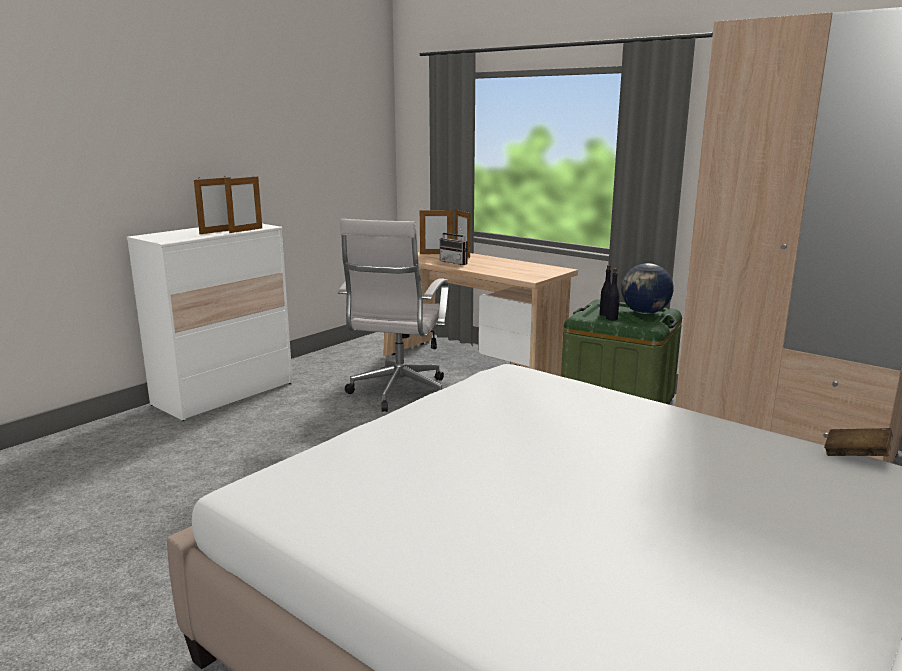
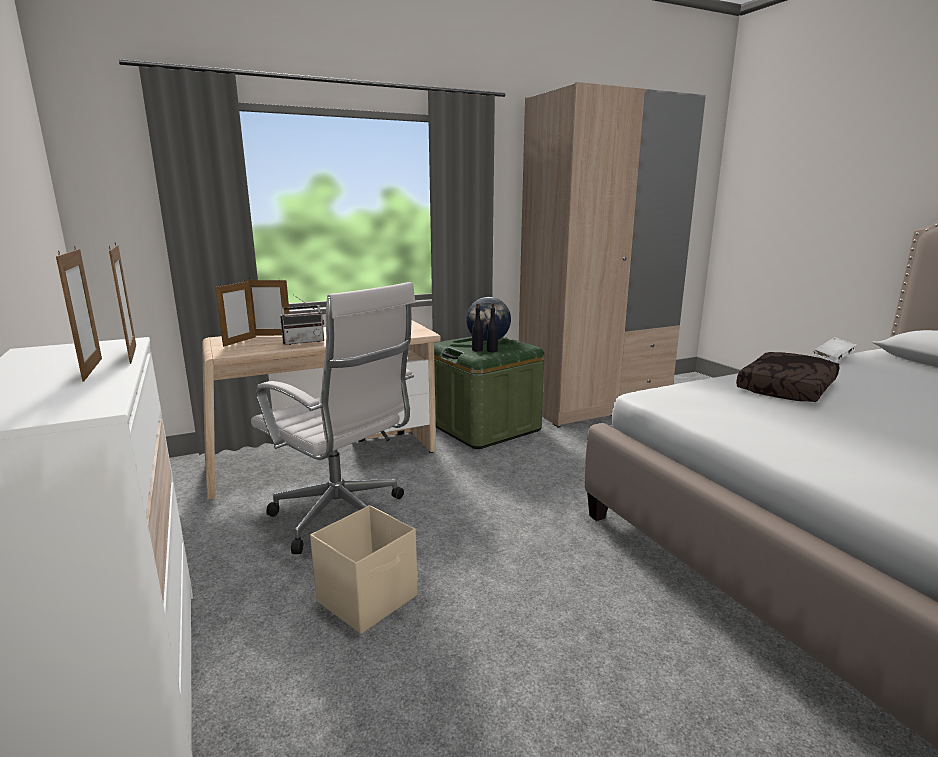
camera: 65 degrees left, 0 degrees up
(318, 423) = (369, 598): none -> beige storage box
(613, 421) = (788, 389): none -> brown pillow
(855, 455) = (833, 358): brown book -> white book

